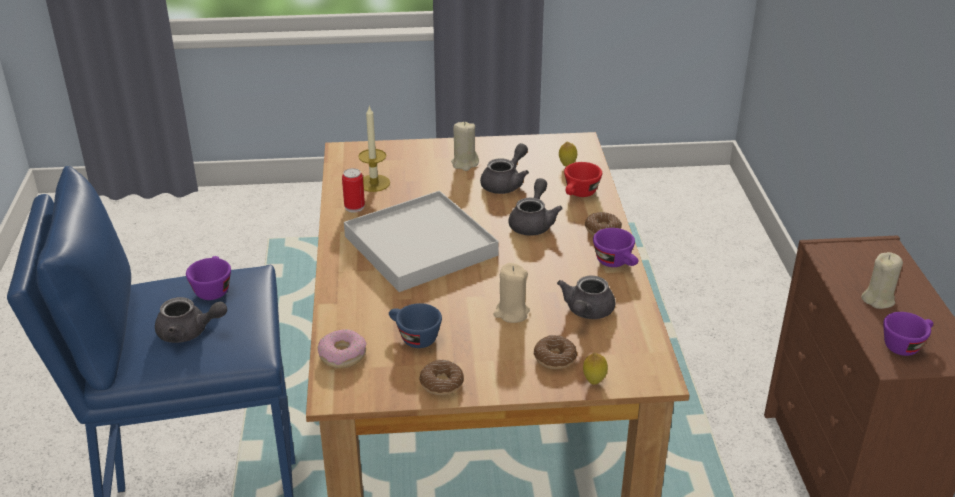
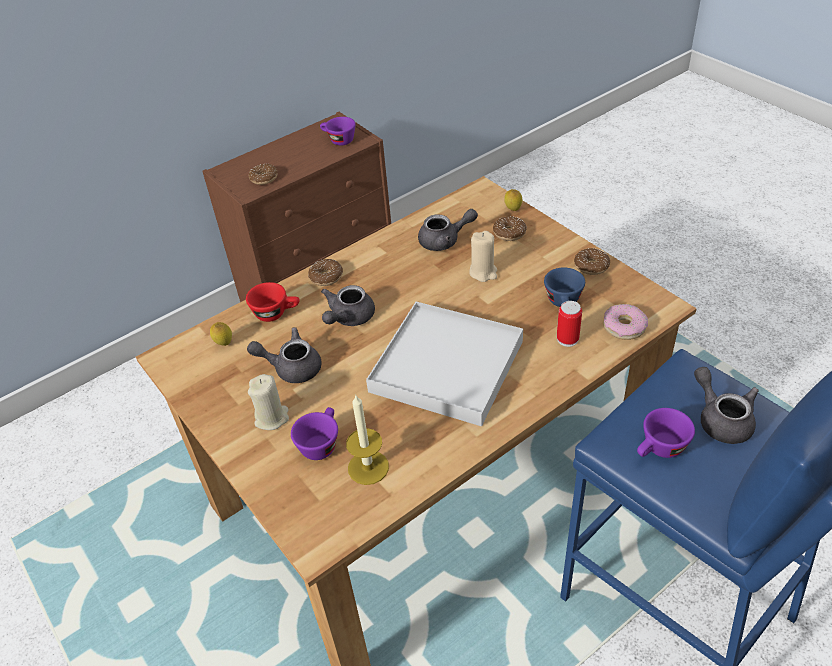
camera: 120 degrees left, 10 degrees up
(354, 207) = (426, 453): can -> can (567, 339)
(533, 223) = (348, 318): grey teapot -> grey teapot turned 45 degrees counterclockwise
(617, 263) = (369, 252): purple cup -> purple cup (320, 443)
(847, 267) = (264, 178): none -> donut
(878, 299) = (295, 159): beige candle -> none

